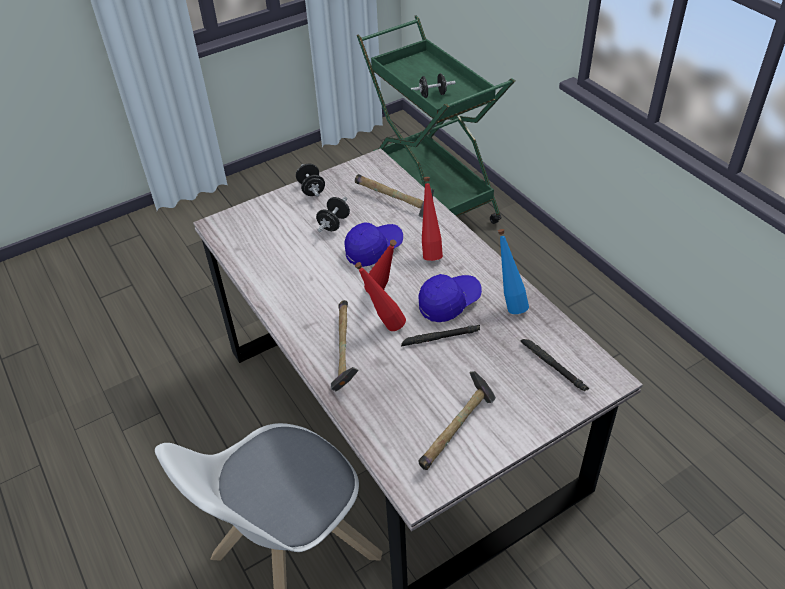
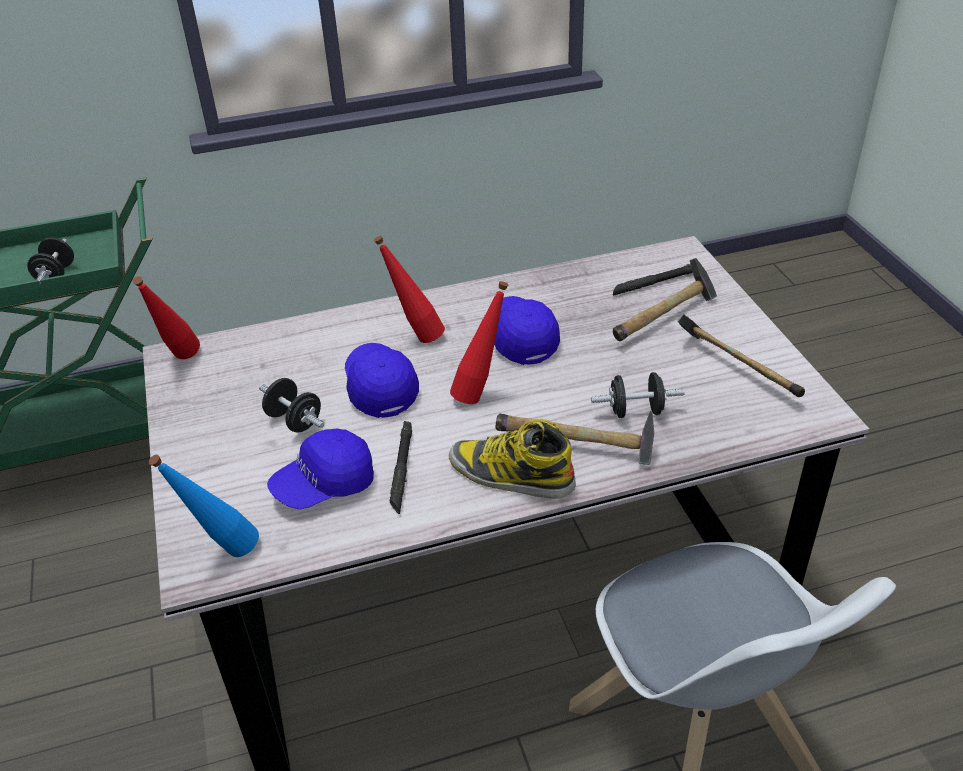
camera: 75 degrees left, 5 degrees down
(285, 250) = (324, 485): none -> blue cap
(310, 325) = (510, 475): none -> boot
(311, 189) = (188, 435): black dumbbell -> black dumbbell (635, 411)
(383, 326) = (541, 402): red bottle -> red bottle (179, 361)
(395, 202) = (286, 351): hammer -> hammer (665, 318)
(440, 338) = (581, 355): black flashlight -> black flashlight (402, 469)
(509, 304) = (544, 293): blue bottle -> blue bottle (223, 552)

